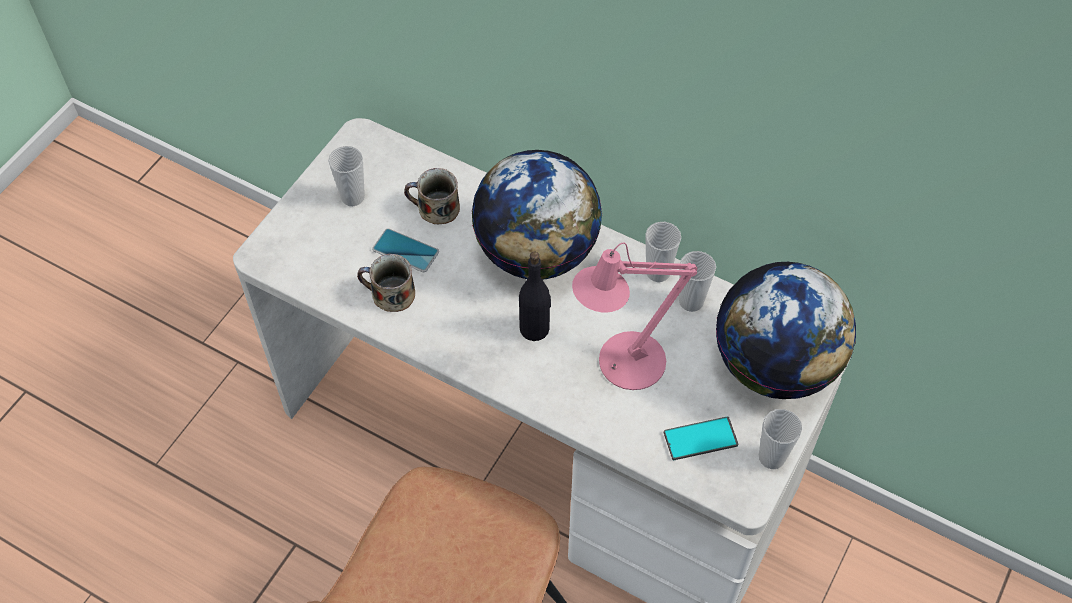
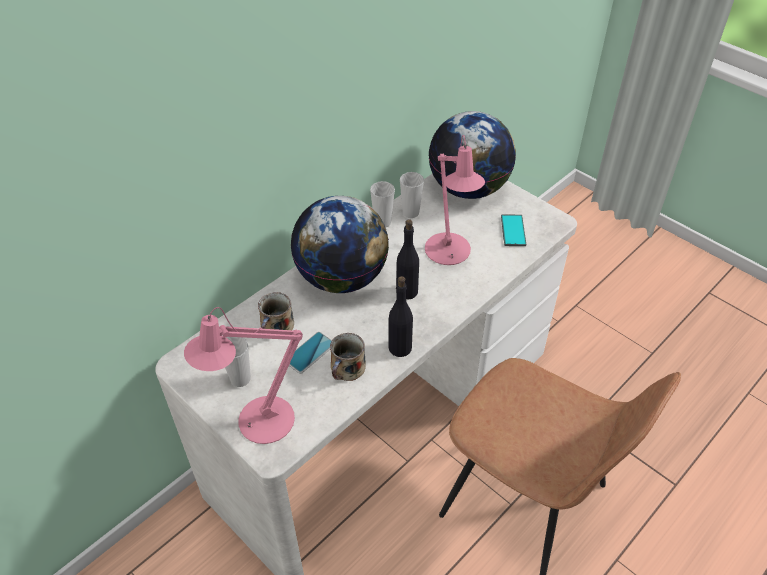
camera: 75 degrees left, 10 degrees down
(297, 231) = (258, 423): none -> pink table lamp
(437, 341) = (400, 347): none -> black bottle
(771, 457) = (532, 204): cup -> none

